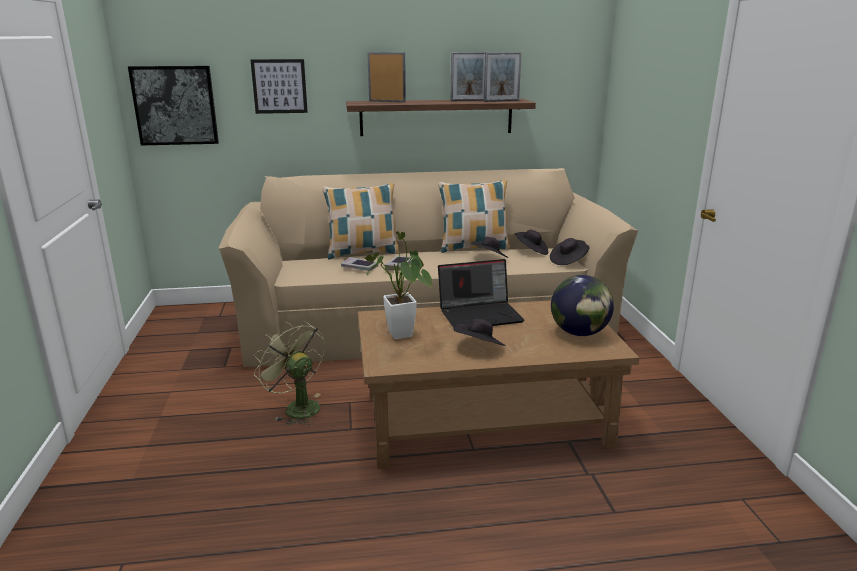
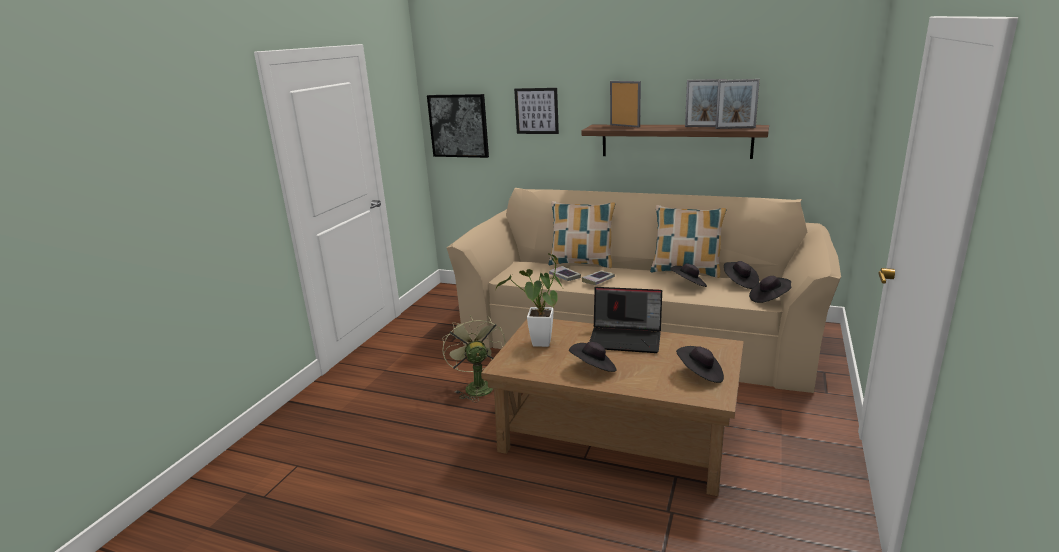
camera: 30 degrees right, 0 degrees up
(579, 333) = (700, 374): globe -> black hat

